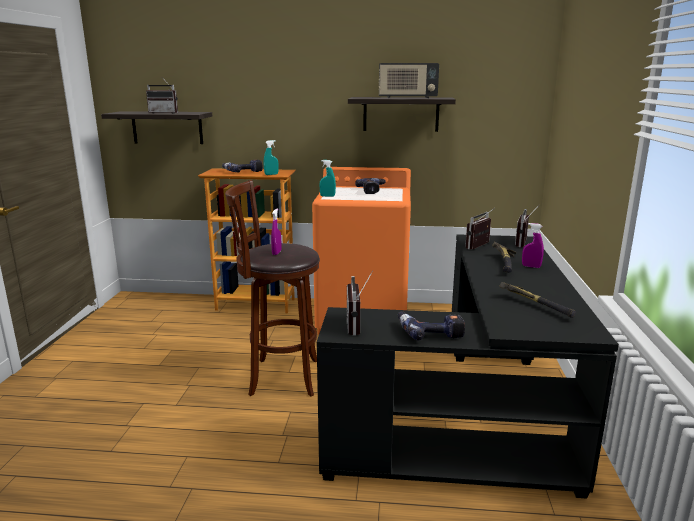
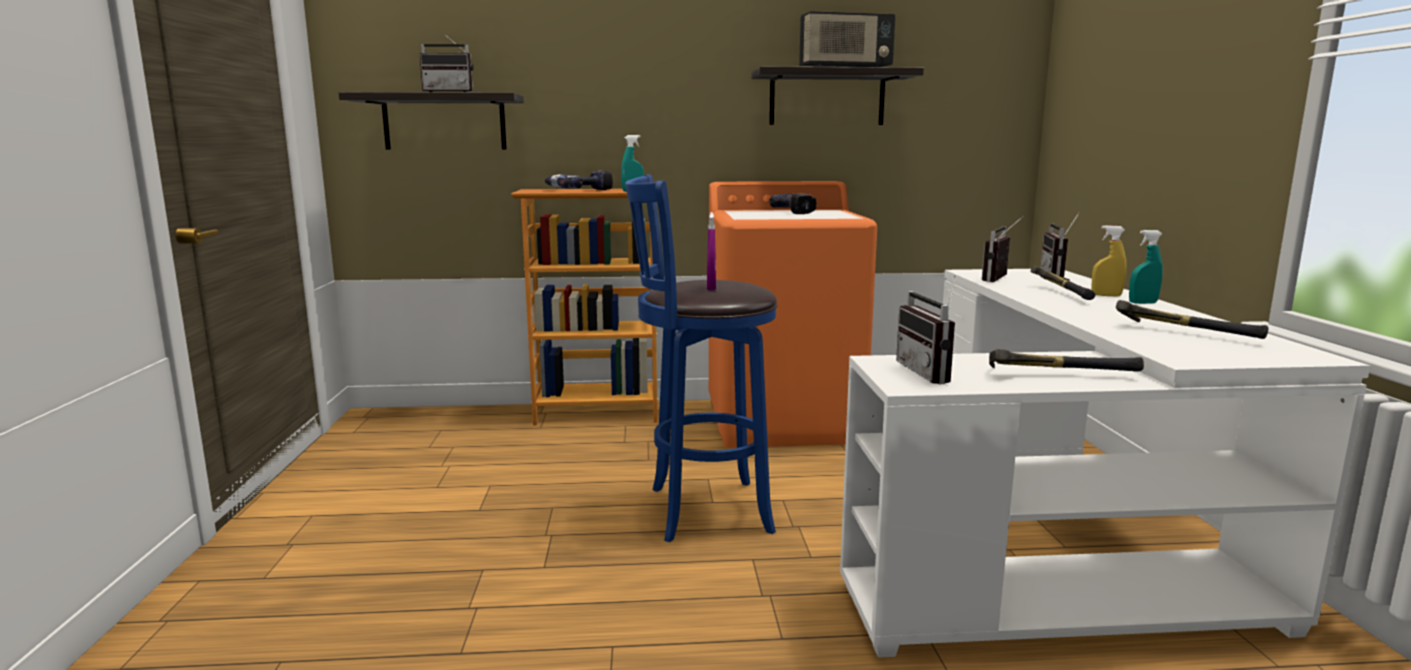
camera: 10 degrees left, 5 degrees down
(280, 377) = (702, 510): brown stool -> blue stool
(327, 196) = (740, 217): turquoise spray bottle -> turquoise spray bottle (1142, 303)
(429, 332) = (1054, 374): power drill -> hammer
(478, 415) = (1054, 537): black desk -> white desk
(531, 266) = (1106, 295): purple spray bottle -> yellow spray bottle

